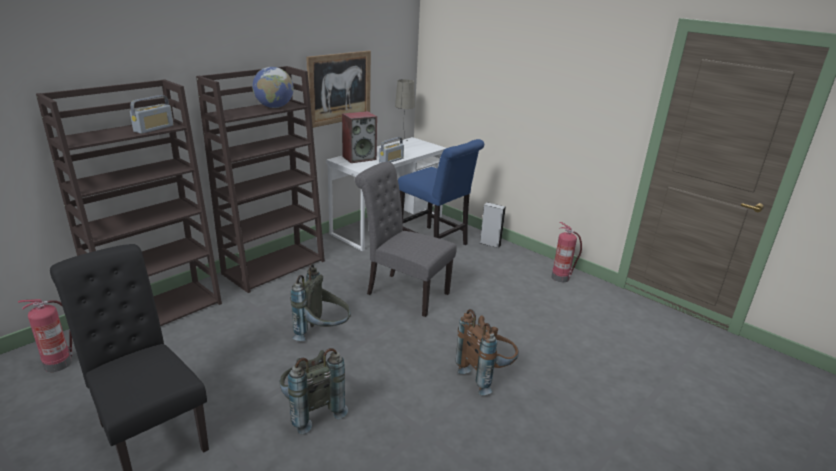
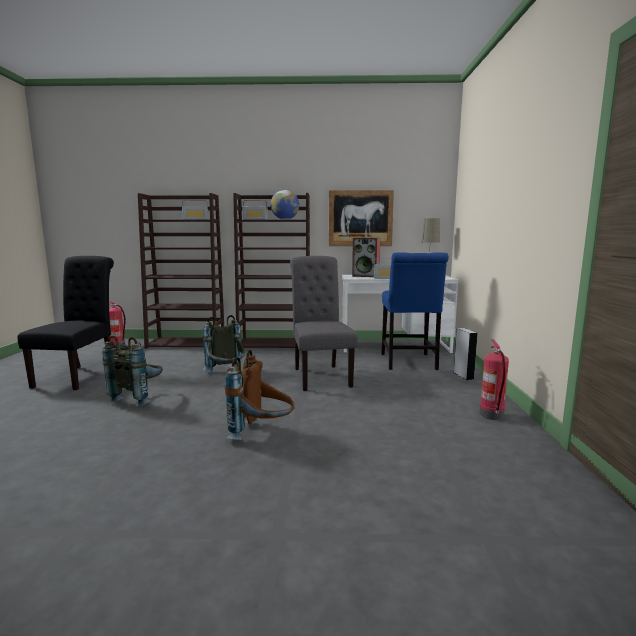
camera: 50 degrees right, 15 degrees down
(239, 114) = (255, 219): none -> radio

